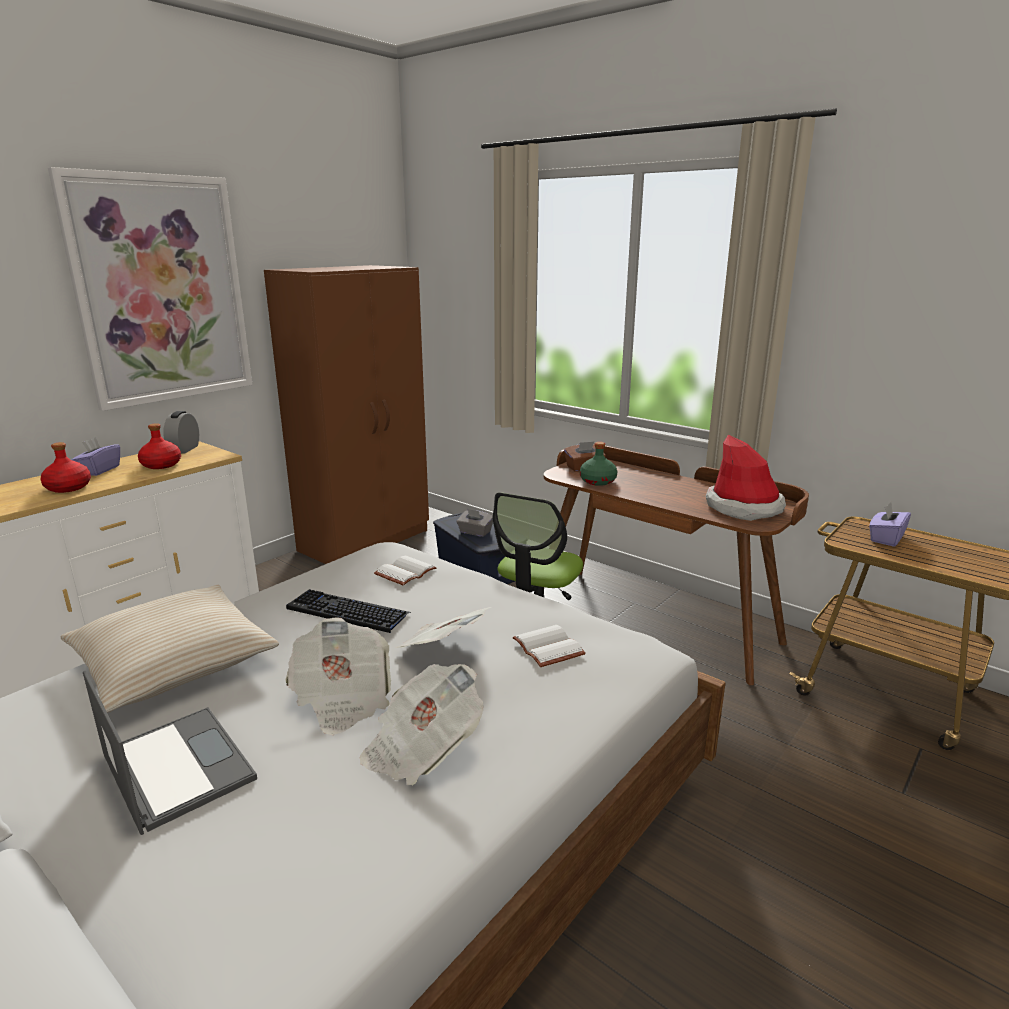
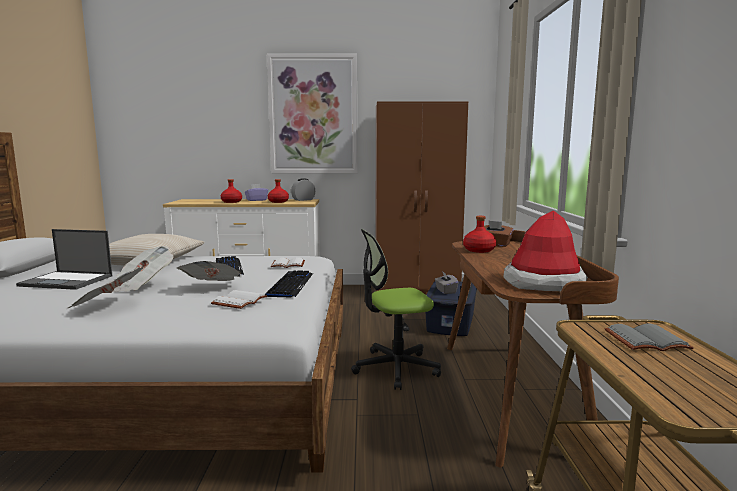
camera: 50 degrees right, 10 degrees down
(176, 766) = (68, 281): laptop -> laptop turned 90 degrees clockwise
(508, 600) = (290, 285): none -> keyboard
(598, 481) = (479, 250): green bottle -> red bottle
(886, 538) = (646, 341): purple tissue box -> grey book

